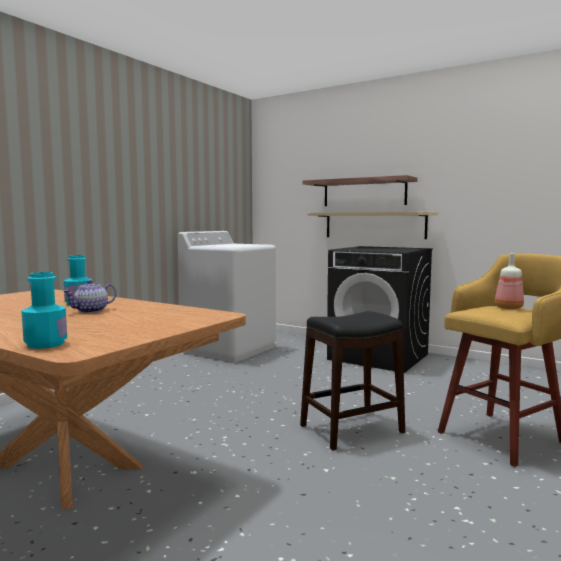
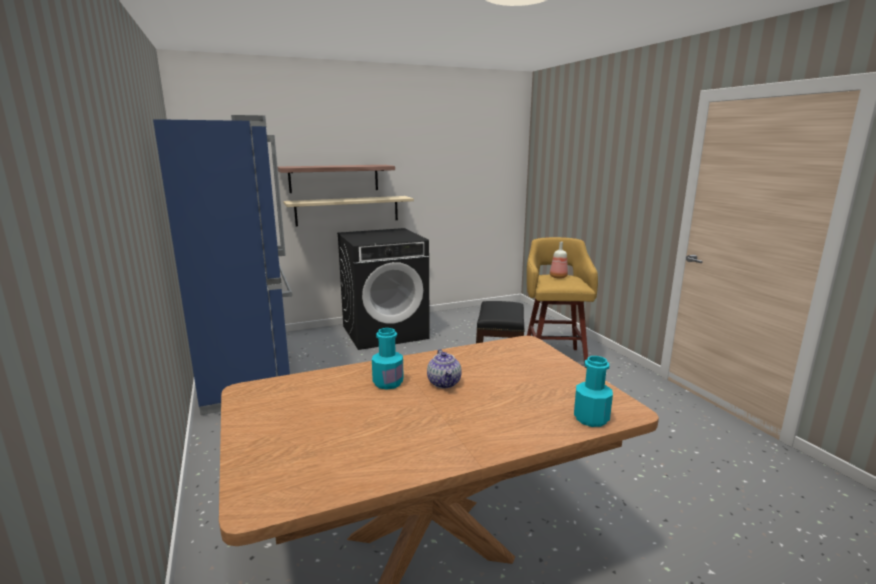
camera: 55 degrees left, 10 degrees up
(229, 349) = (249, 377): white washing machine -> blue fridge

